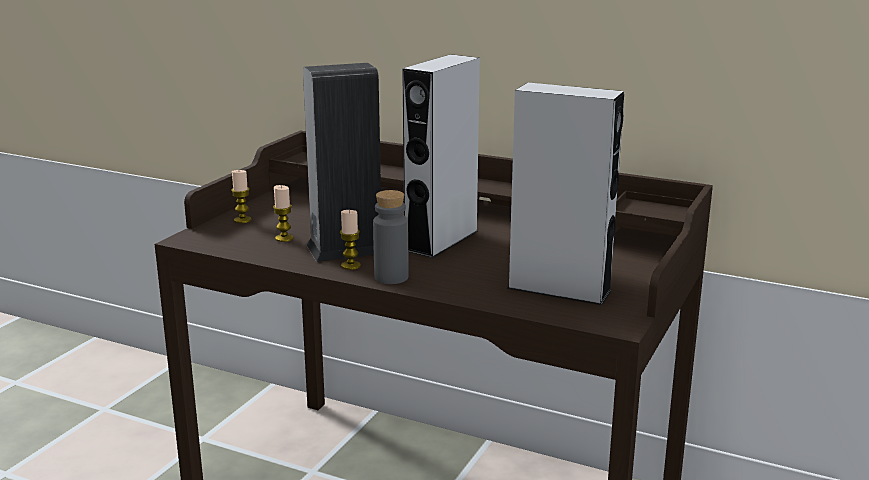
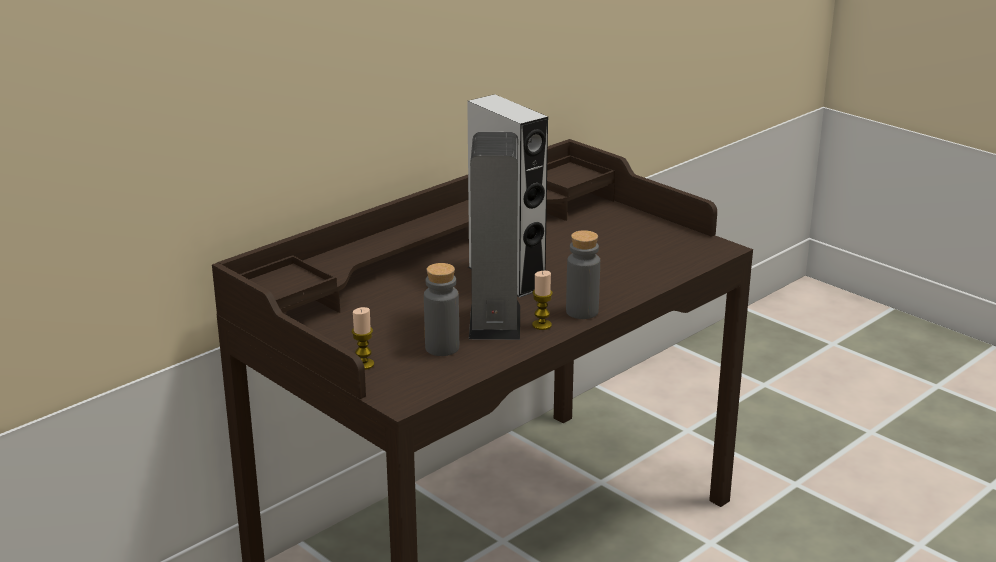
camera: 70 degrees left, 5 degrees up
(284, 238) = (442, 348): candle -> grey bottle
(559, 289) = (647, 253): grey speaker -> none

